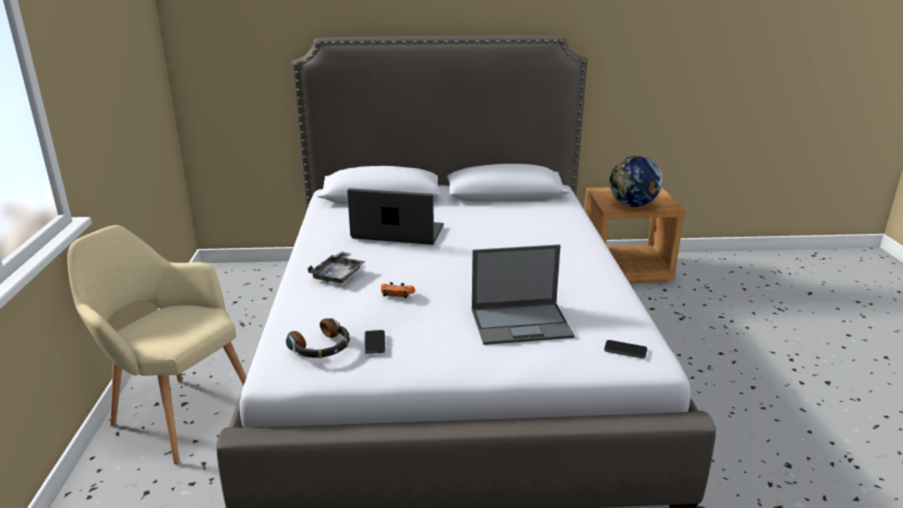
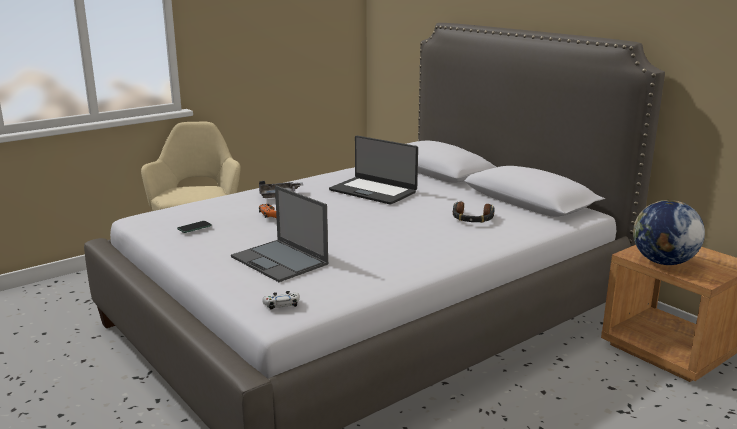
camera: 55 degrees right, 5 degrees down
(321, 347) = (173, 217): headphones -> headphones (472, 219)
(397, 233) = (373, 191): laptop -> laptop turned 150 degrees clockwise
(625, 350) = (282, 305): phone -> white game controller

